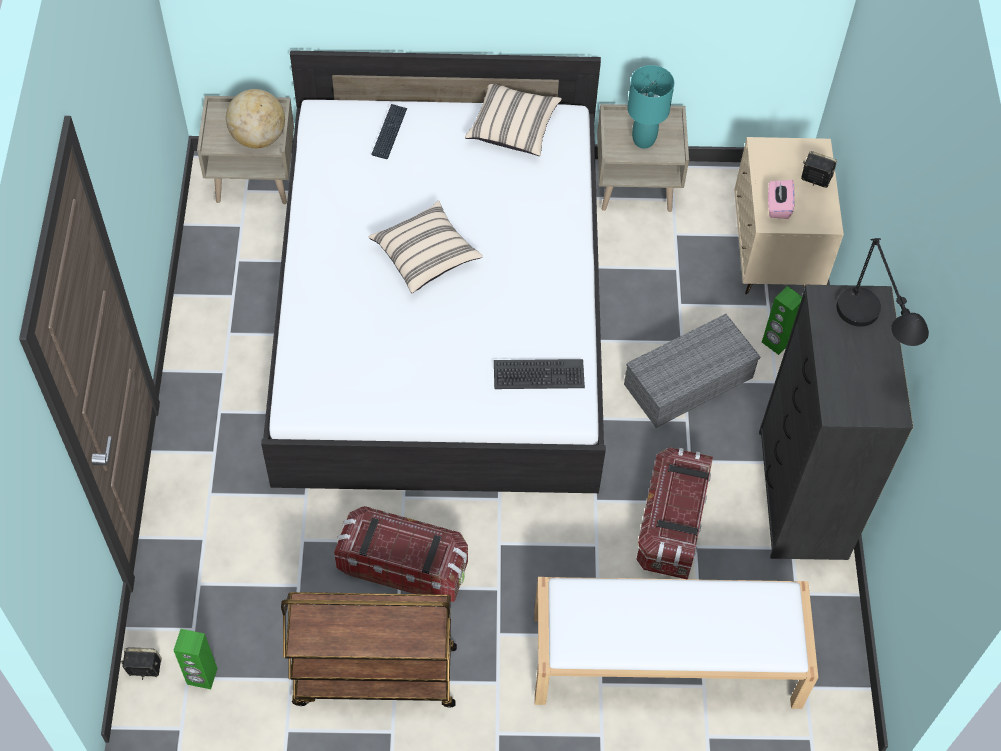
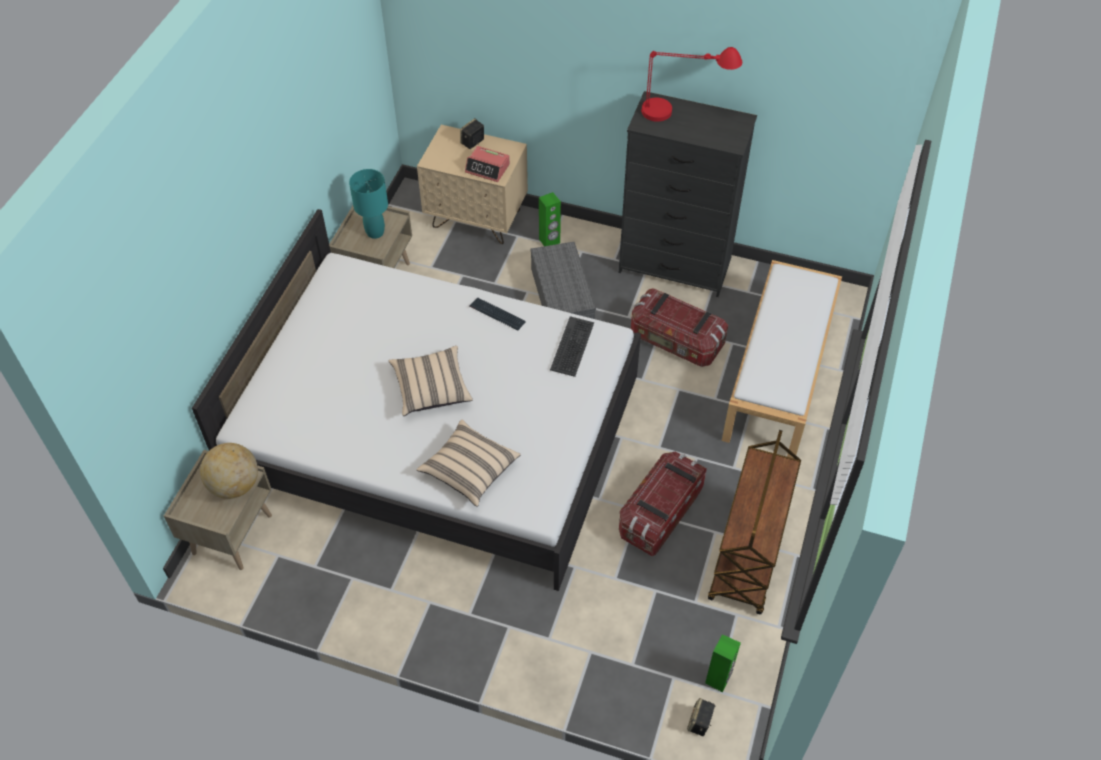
camera: 70 degrees left, 5 degrees down
(389, 132) = (291, 381): keyboard -> keyboard (497, 314)
(513, 128) = (329, 301): beige pillow -> beige pillow (469, 470)
(778, 206) = (487, 168): pink tissue box -> alarm clock
(869, 340) = (684, 113): black table lamp -> red table lamp

